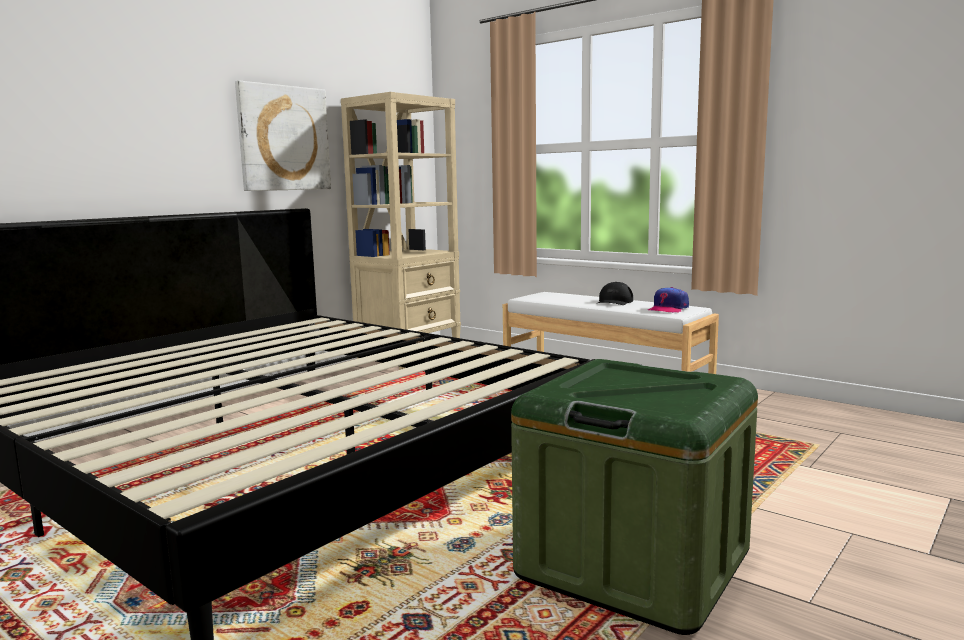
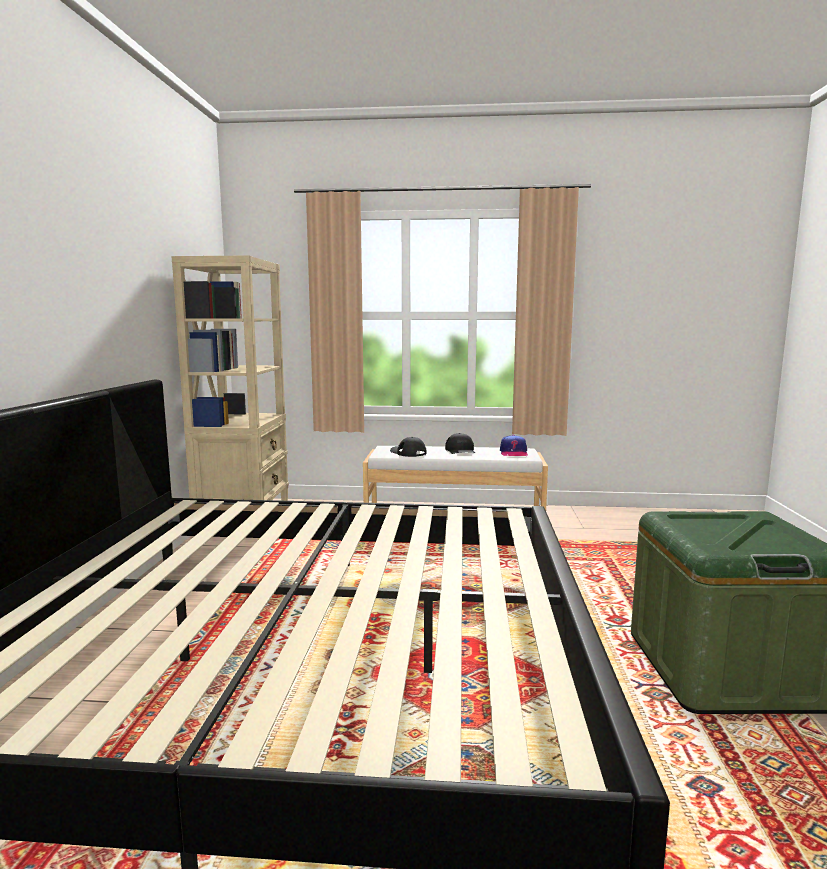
camera: 35 degrees left, 0 degrees up
(283, 138) = (130, 300): picture -> none
(554, 299) = (408, 452): none -> black cap

